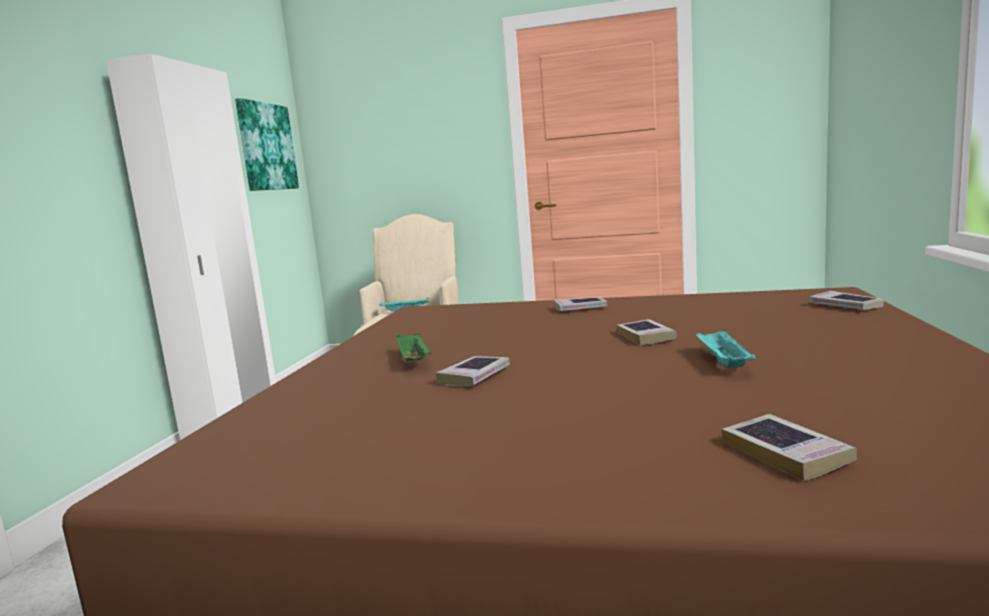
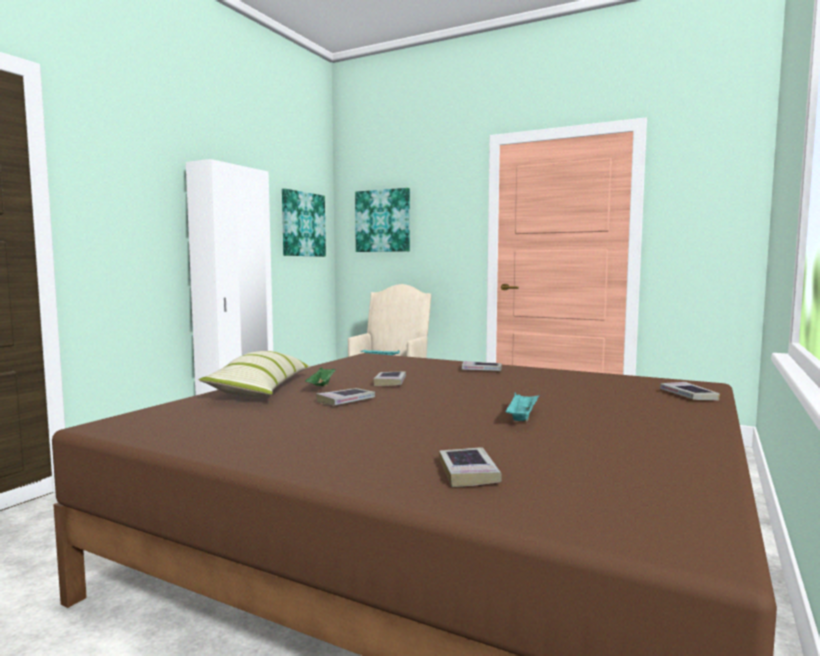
camera: 15 degrees right, 5 degrees down
(332, 377) = (261, 389): none -> pillow
(370, 136) = (383, 221): none -> picture
(645, 337) = (496, 394): book -> book (390, 382)

